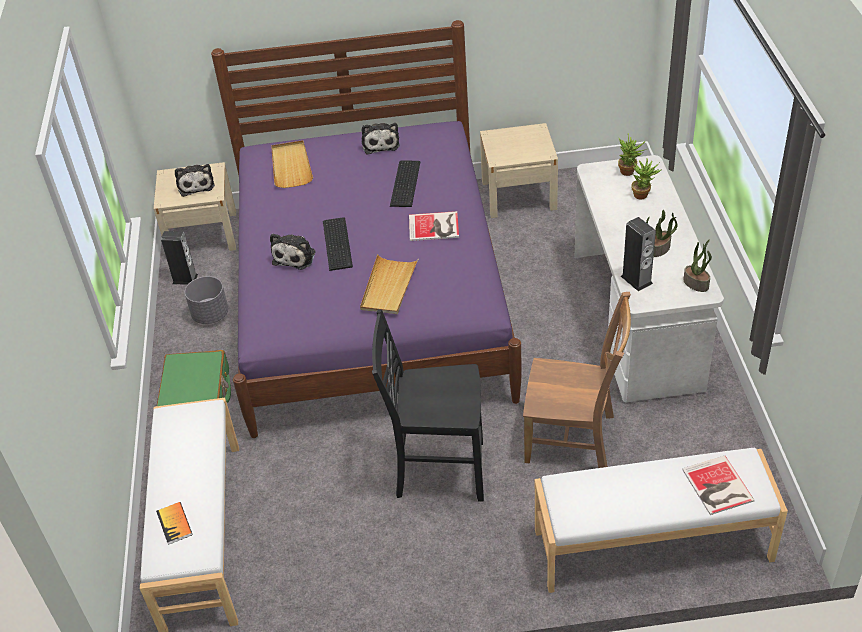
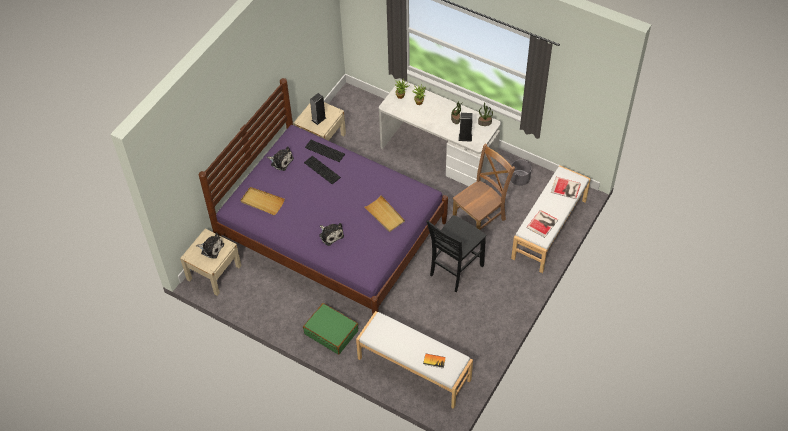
camera: 55 degrees left, 10 degrees up
(185, 279) = (241, 296): speaker -> speaker (318, 119)
(210, 315) = (279, 299): grey planter -> grey planter (519, 179)
(338, 243) = (338, 215): keyboard -> keyboard (324, 150)
(435, 227) = (363, 177): book -> book (543, 223)

